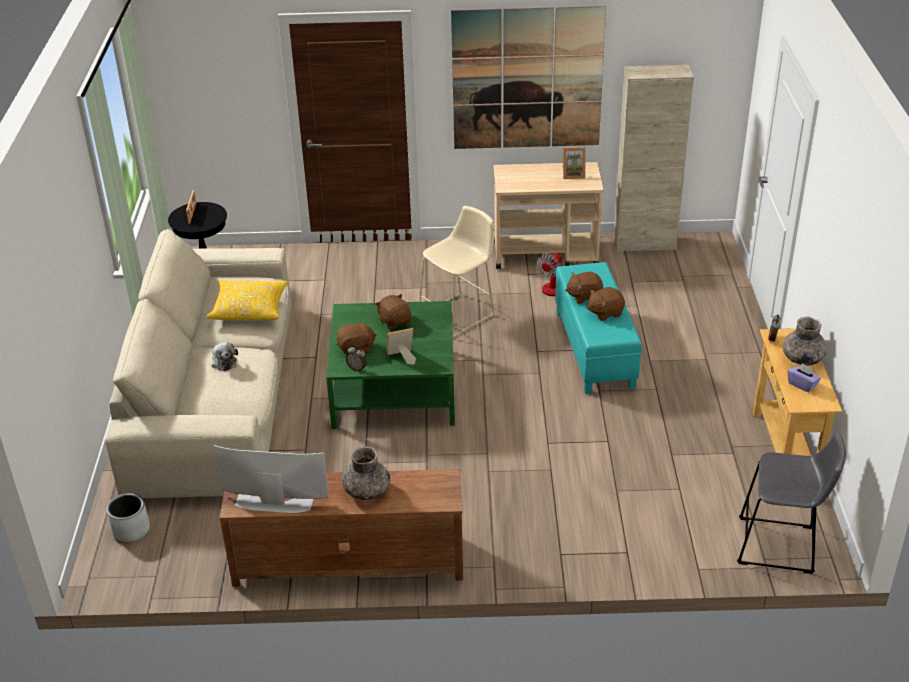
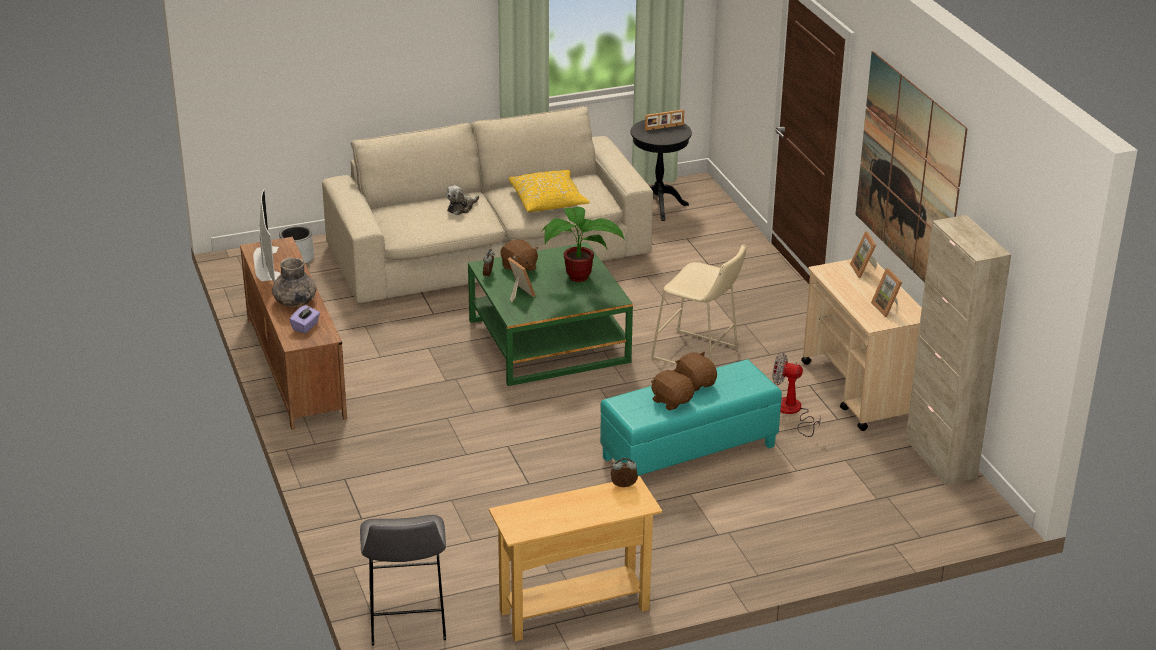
camera: 70 degrees right, 5 degrees down
(394, 321) = (576, 279): brown plush toy -> potted plant
(514, 171) = (864, 270): none -> picture frame
(802, 358) = (595, 509): grey vase -> none
(802, 384) = (543, 513): purple tissue box -> purple tissue box (305, 327)

